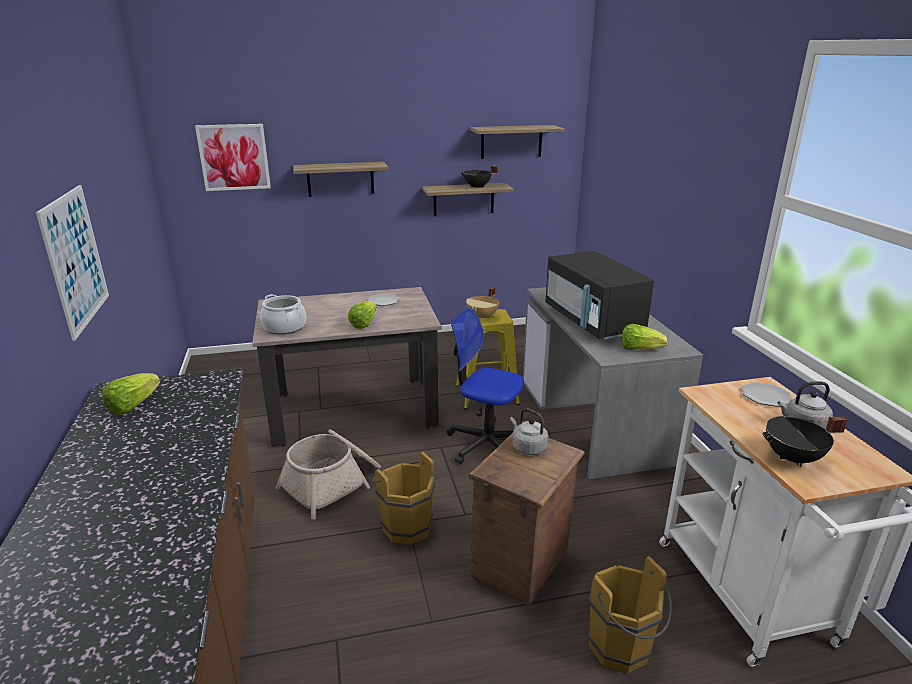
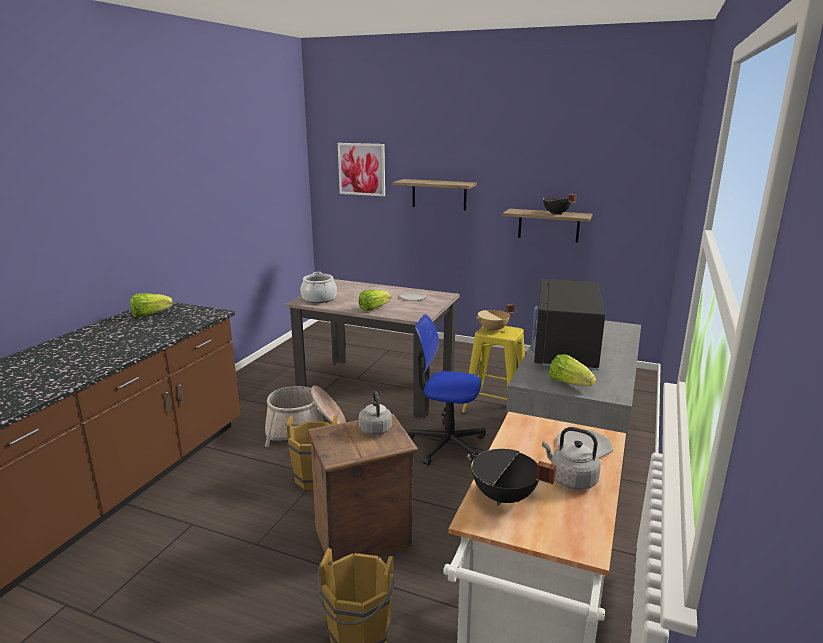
camera: 35 degrees right, 5 degrees down
(75, 259) = (164, 215): picture -> none
(486, 444) = (446, 444): office chair -> office chair turned 45 degrees counterclockwise
(511, 141) = (603, 173): shelf -> none

